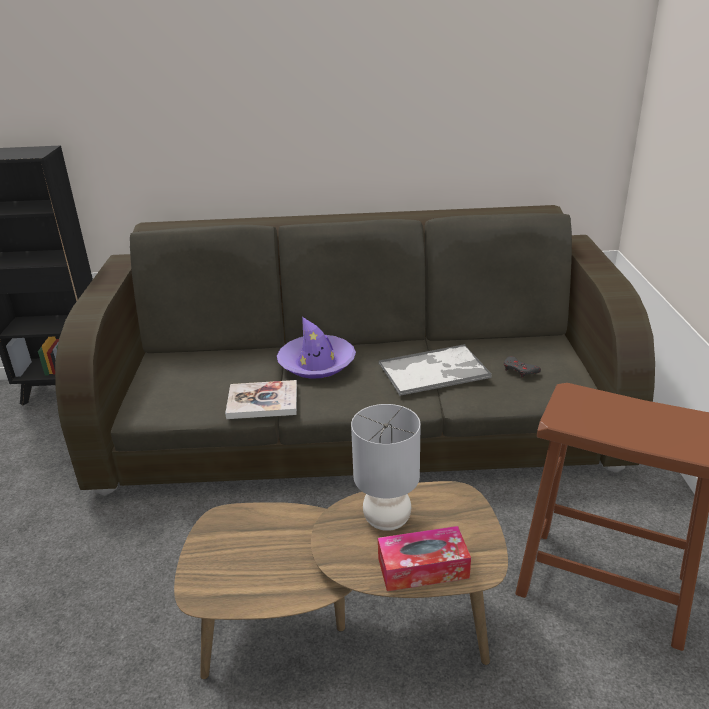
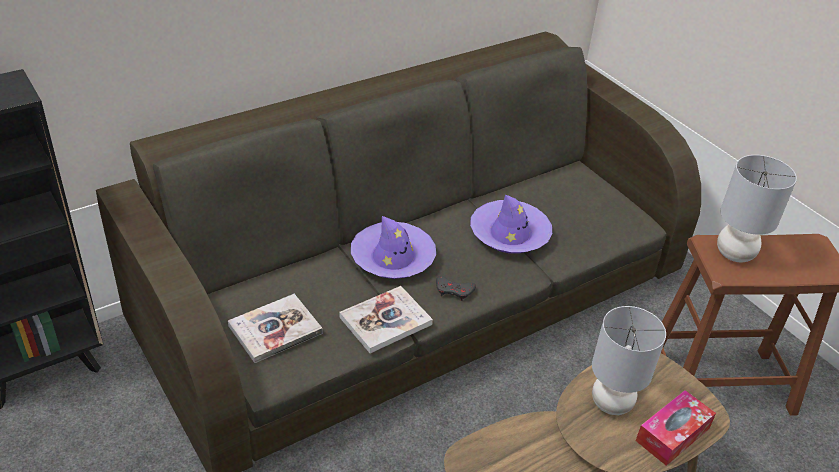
camera: 35 degrees left, 10 degrees up
(179, 385) = (275, 329): none -> book
(434, 371) = (509, 234): tray -> purple hat
(520, 370) = (574, 211): grey game controller -> grey game controller (454, 290)
(593, 406) = (734, 253): none -> grey table lamp

